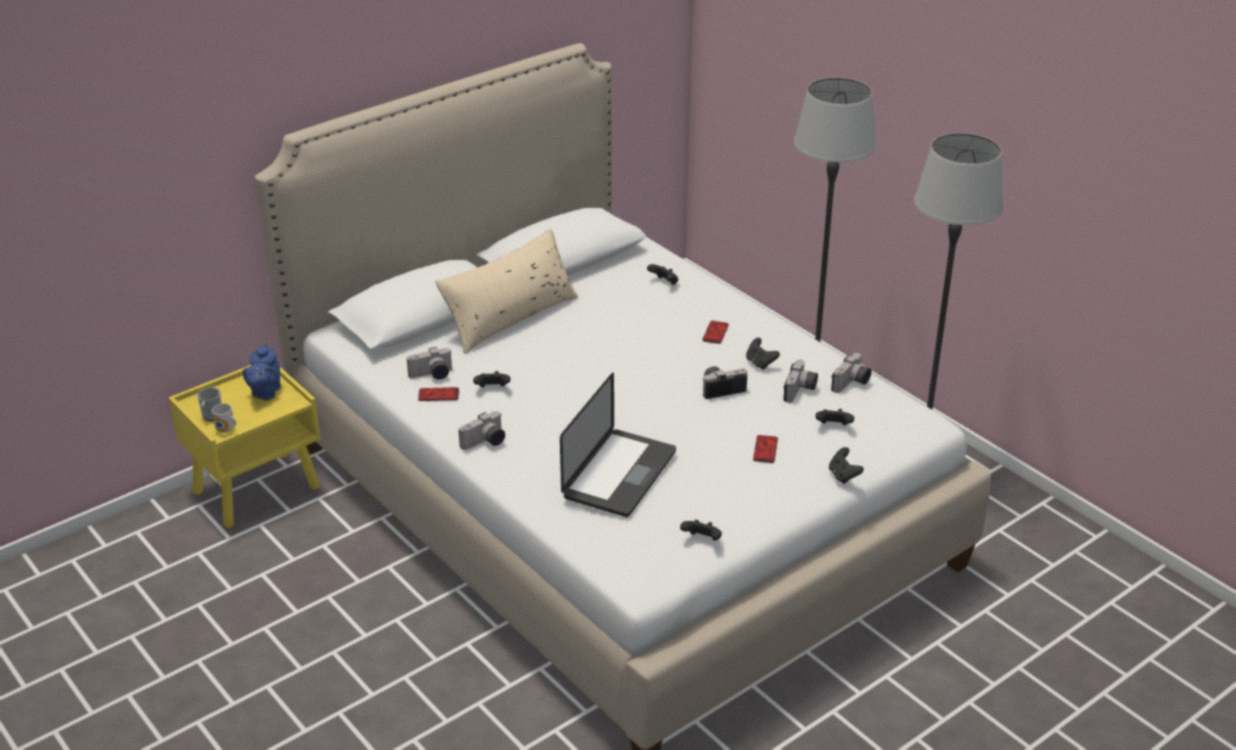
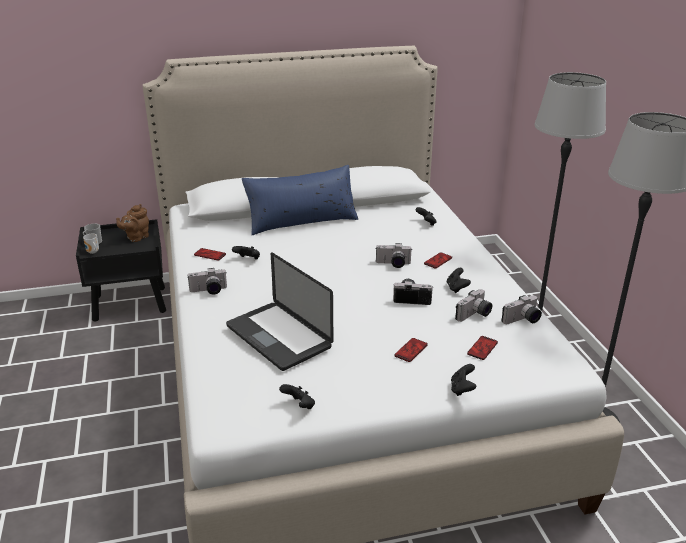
camera: 25 degrees right, 5 degrees down
(257, 489) = (131, 304): yellow nightstand -> black nightstand
(265, 392) = (136, 237): blue teapot -> brown teapot
(432, 375) = (218, 243): camera -> camera (393, 264)
(510, 318) = (302, 221): beige pillow -> blue pillow
(619, 474) = (278, 337): laptop -> laptop turned 90 degrees clockwise
(833, 427) = (482, 348): black game controller -> phone

